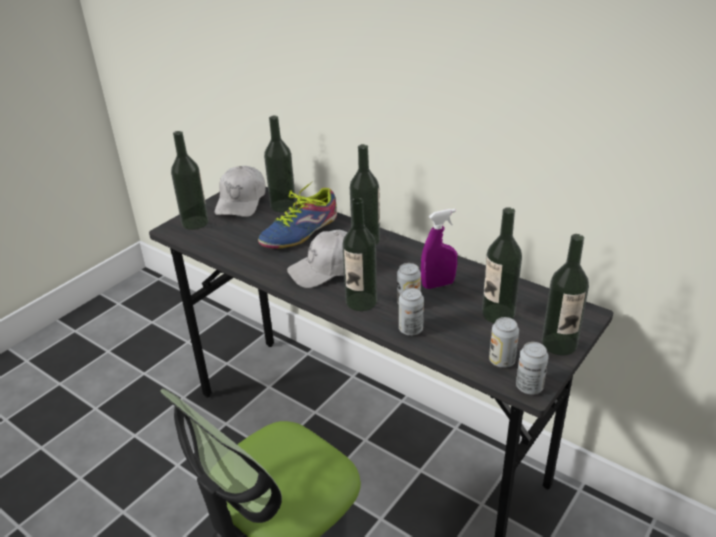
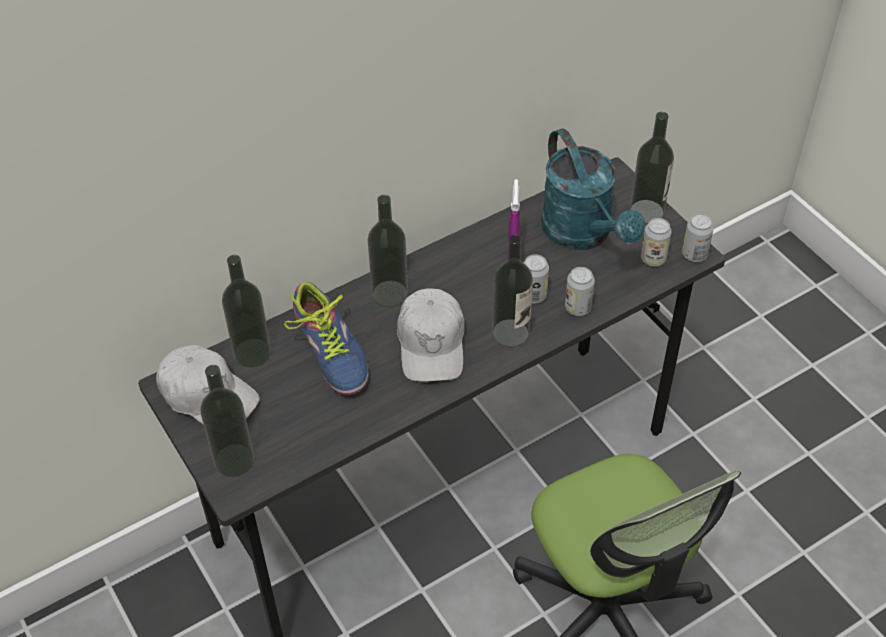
camera: 70 degrees left, 15 degrees up
(498, 314) = (583, 234): bottle -> turquoise watering can

